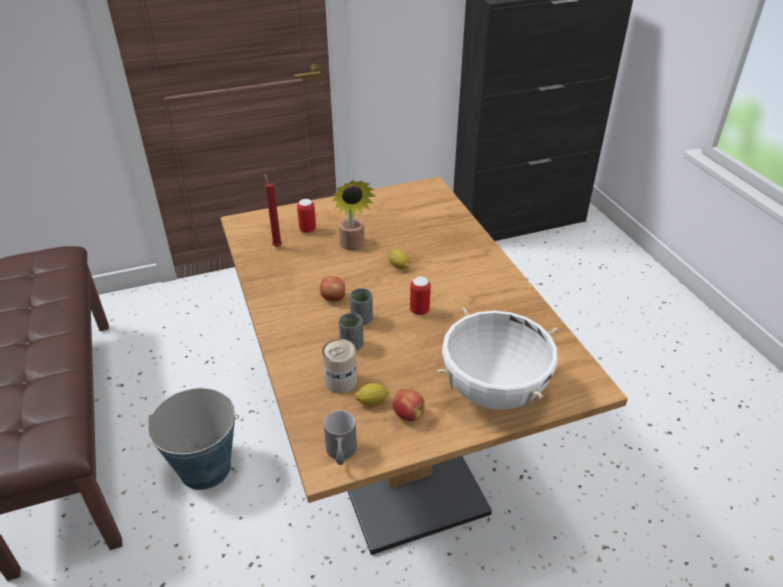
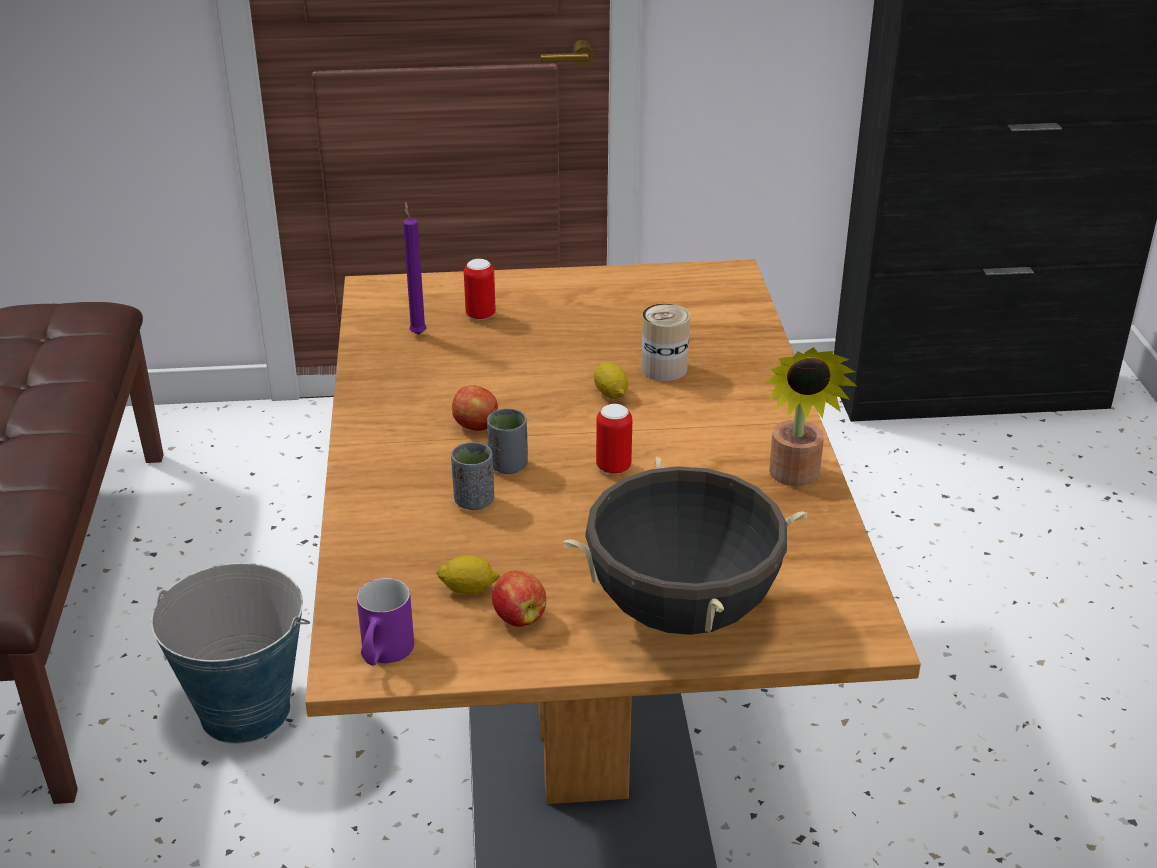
camera: 15 degrees right, 5 degrees down
(276, 246) = (417, 333): red candle -> purple candle
(340, 381) = (431, 550): can -> can (664, 368)
(341, 455) = (383, 655): grey mug -> purple mug
(353, 246) = (546, 351): potted plant -> potted plant (795, 478)
(493, 391) = (682, 609): white cooking pot -> black cooking pot

